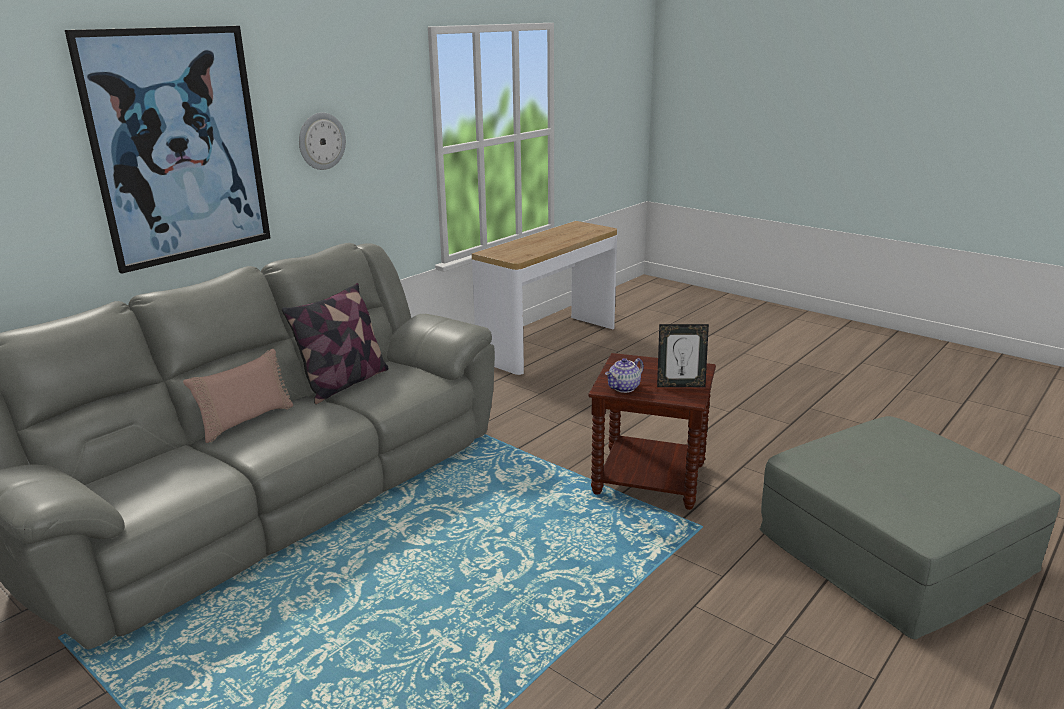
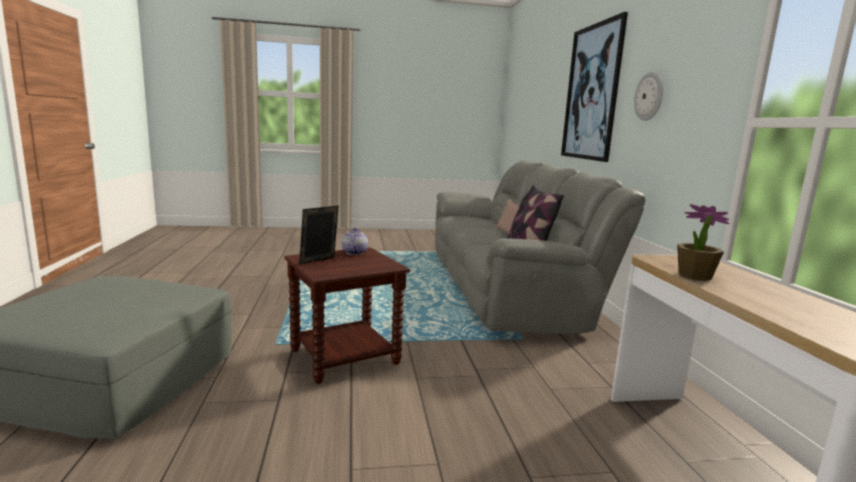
camera: 130 degrees right, 10 degrees down
(542, 249) = (694, 276): none -> potted plant

